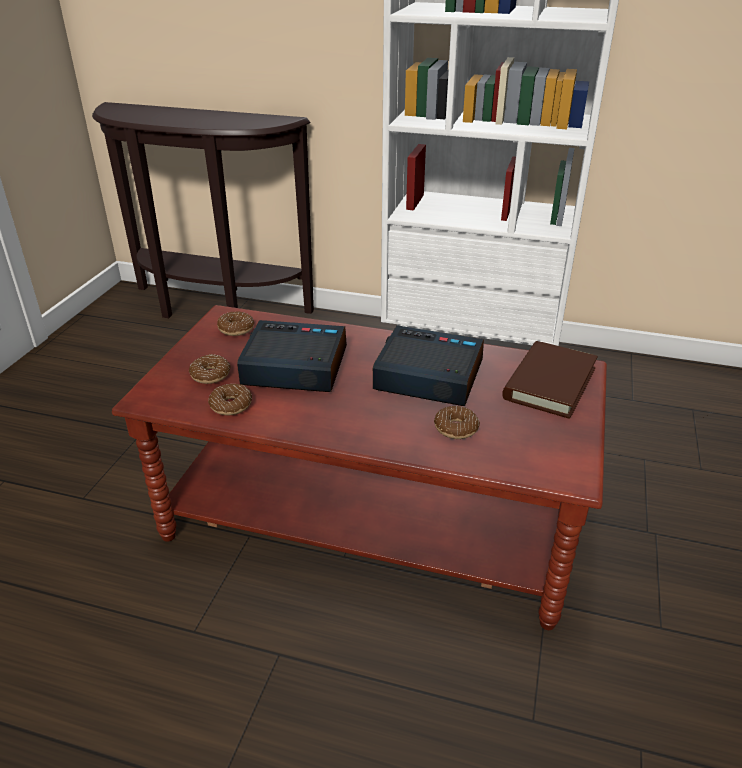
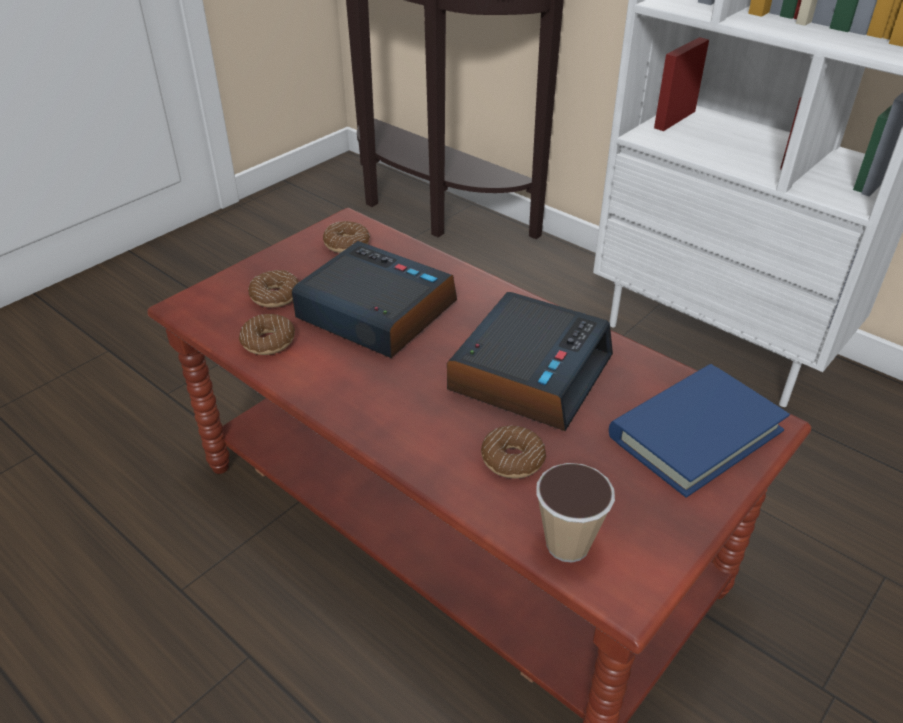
camera: 25 degrees right, 5 degrees up
(427, 376) = (530, 372): alarm clock -> alarm clock turned 75 degrees clockwise
(524, 464) = (567, 544): none -> cup
(549, 383) = (695, 433): brown book -> blue book

